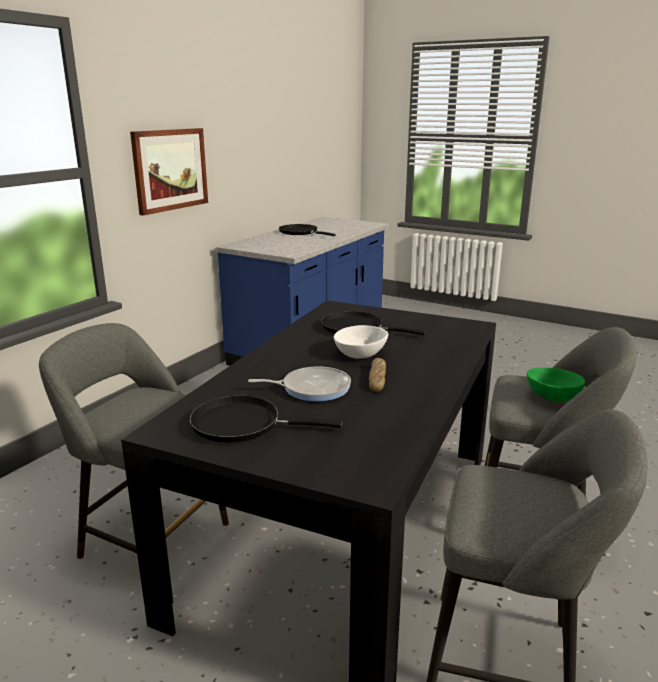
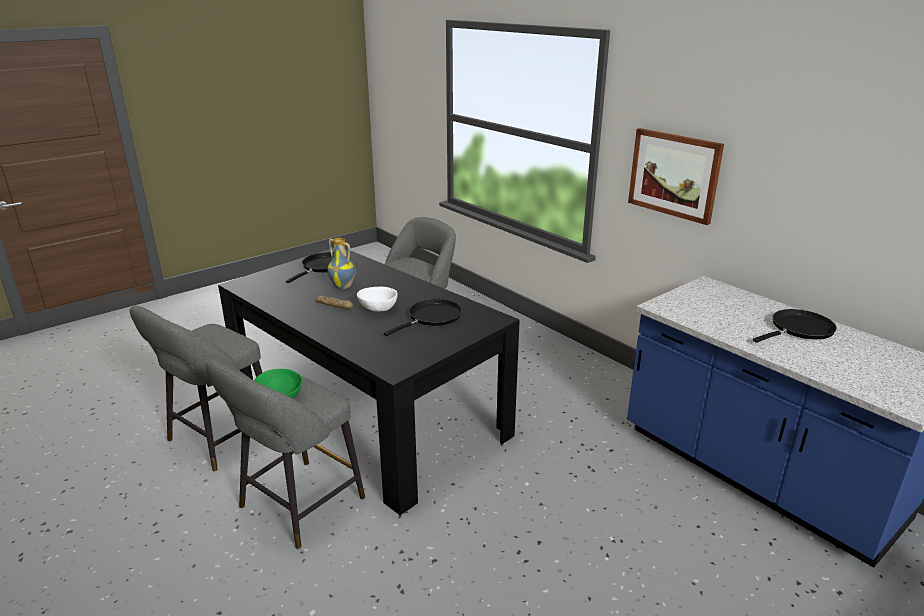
camera: 110 degrees right, 5 degrees up
(312, 388) = (343, 286): frying pan -> vase

